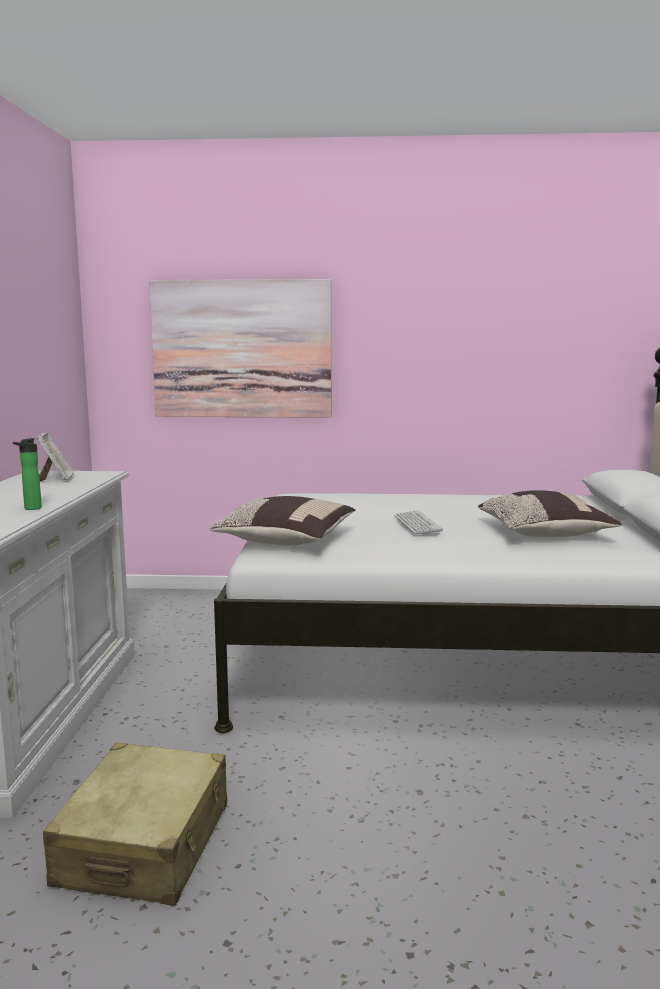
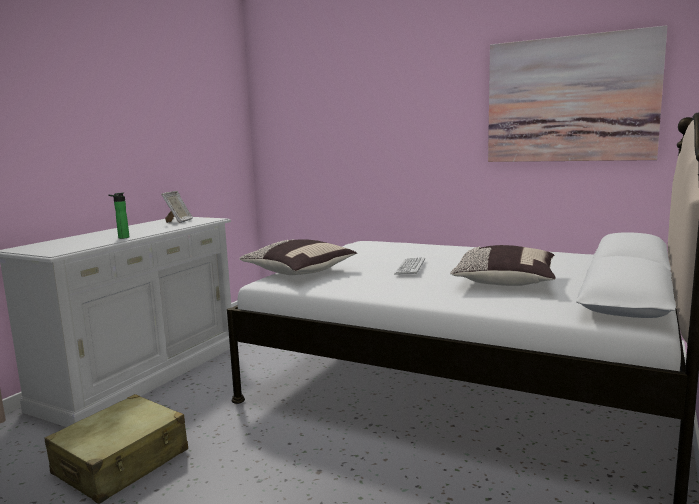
camera: 25 degrees right, 0 degrees up
(242, 349) = (345, 134): picture -> picture (570, 99)

